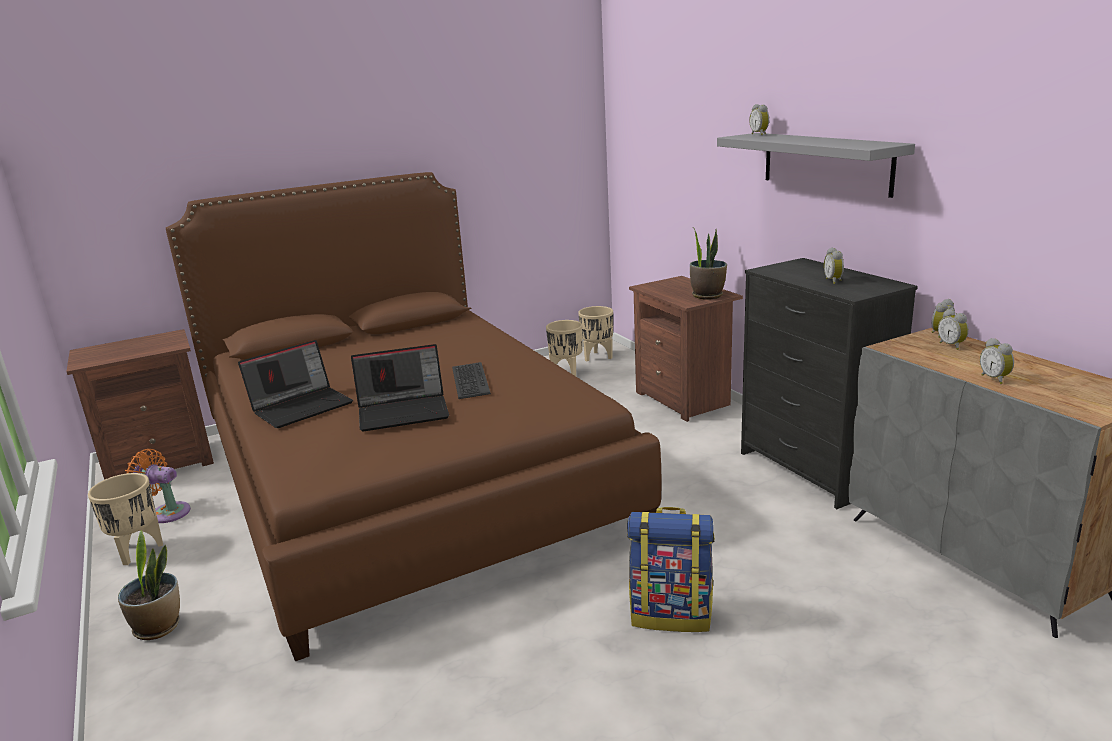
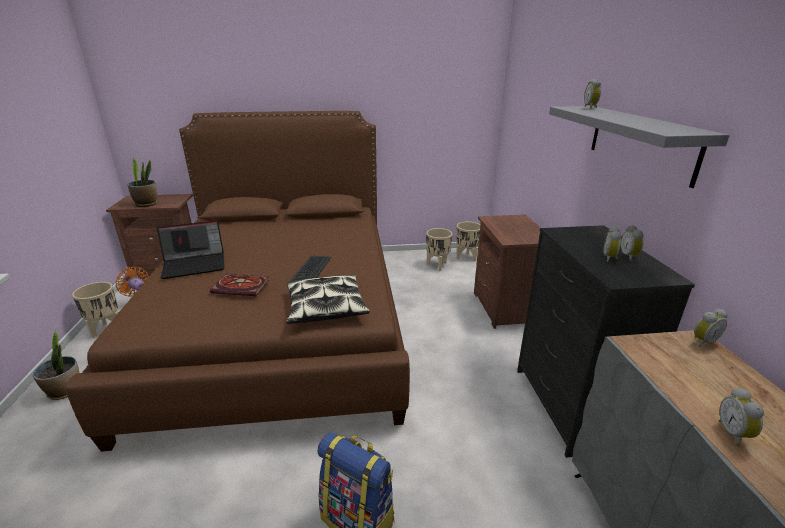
camera: 20 degrees right, 5 degrees up
(404, 411) = (242, 287): laptop -> book
(533, 407) = (325, 307): none -> pillow
(707, 295) = (529, 237): potted plant -> potted plant (146, 204)
(952, 345) = (708, 363): alarm clock -> alarm clock (629, 256)

